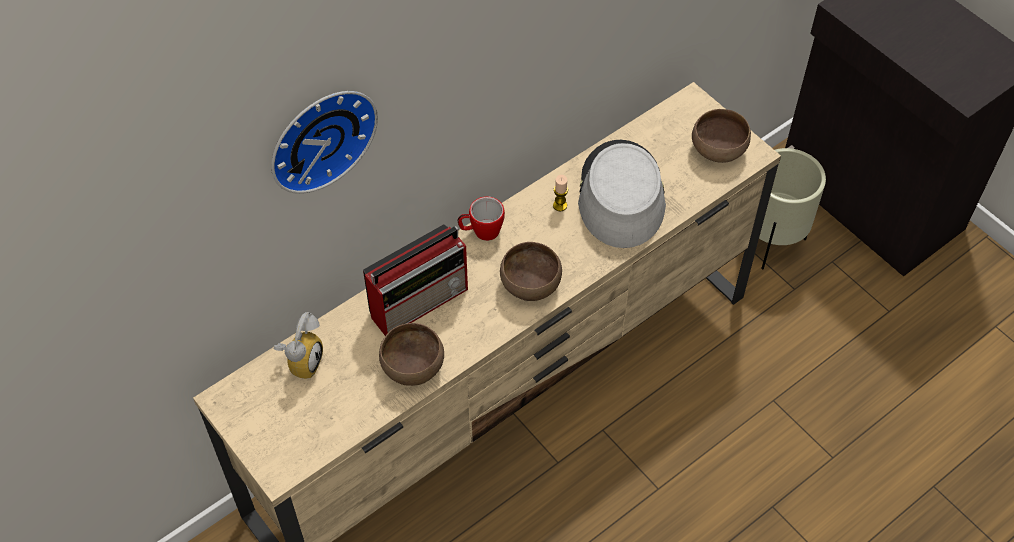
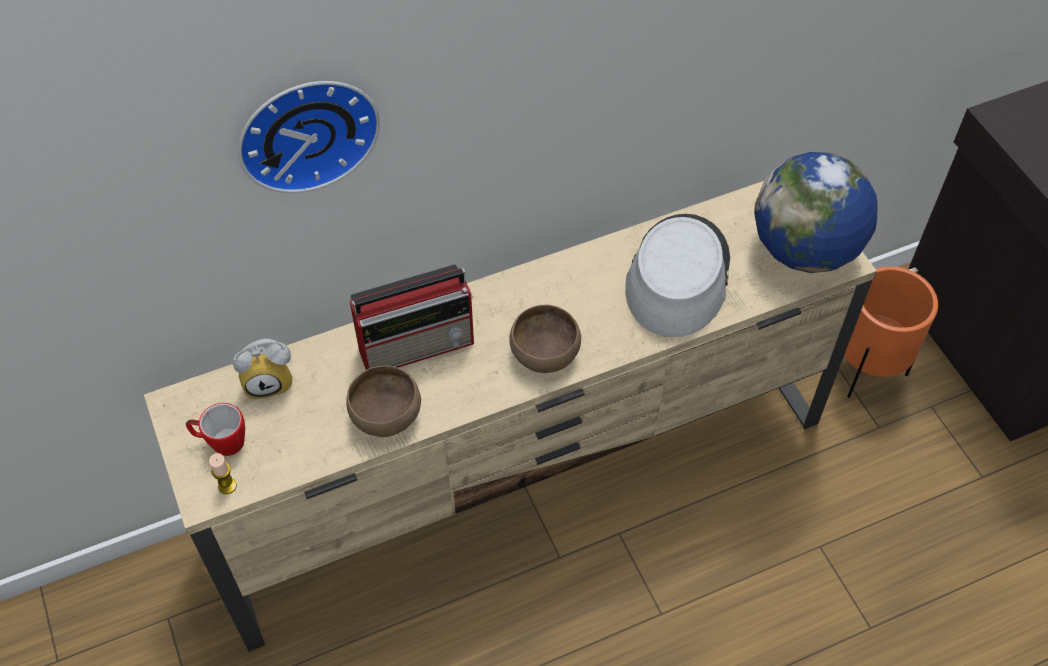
camera: 15 degrees right, 0 degrees up
(301, 360) = (269, 381): alarm clock -> alarm clock turned 45 degrees clockwise
(481, 232) = (509, 284): mug -> mug (221, 442)
(560, 205) = (605, 273): candle -> candle (227, 486)
(718, 151) = (804, 250): brown bowl -> globe
(771, 243) = (867, 371): beige planter -> orange planter

